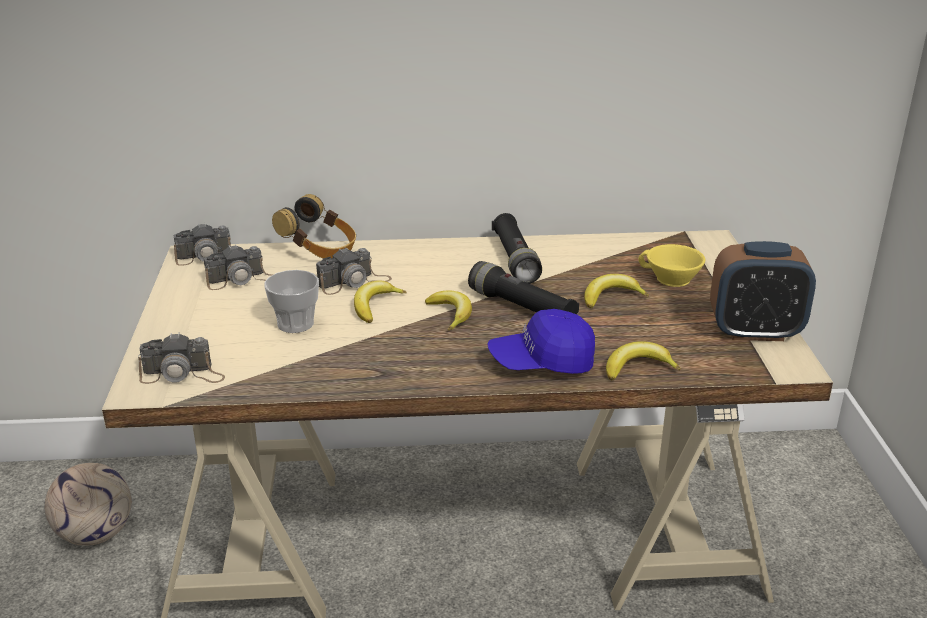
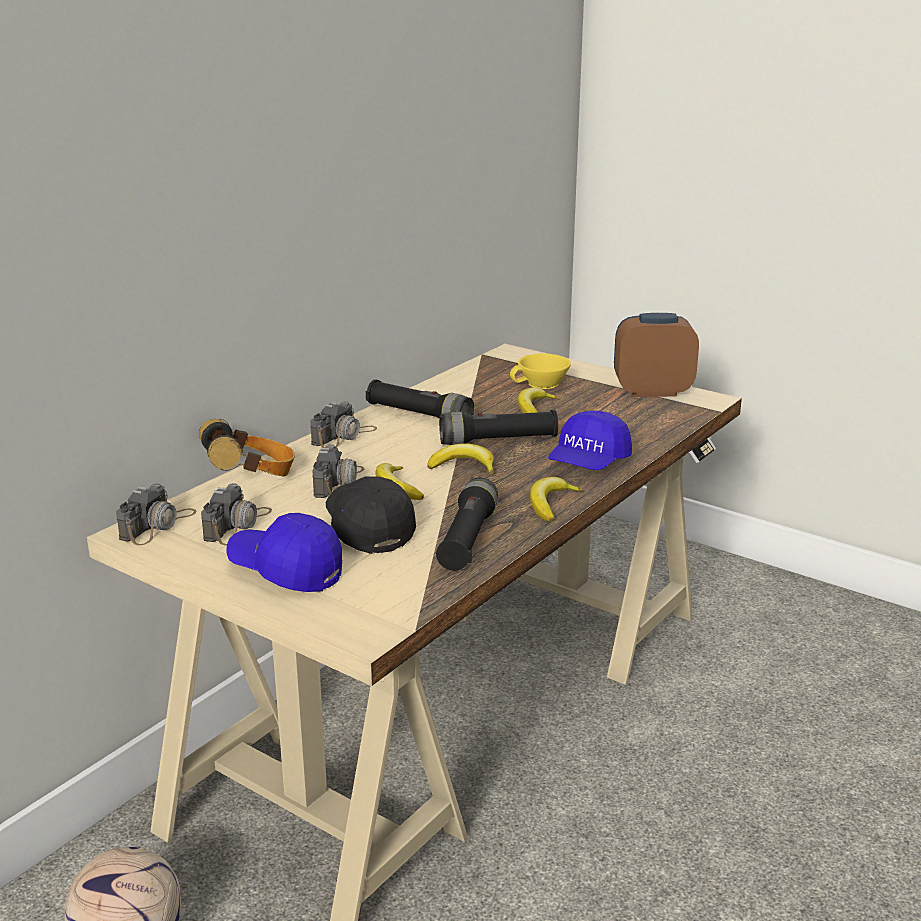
camera: 50 degrees left, 5 degrees down
(183, 374) = (372, 604): camera -> camera (344, 436)
(197, 324) = (286, 570): none -> blue cap
(295, 324) = (368, 528): cup -> black cap
(326, 368) = (467, 540): none -> black flashlight
(638, 368) = (643, 438): banana -> banana (550, 504)
(755, 332) = (652, 391): alarm clock -> alarm clock turned 135 degrees counterclockwise

